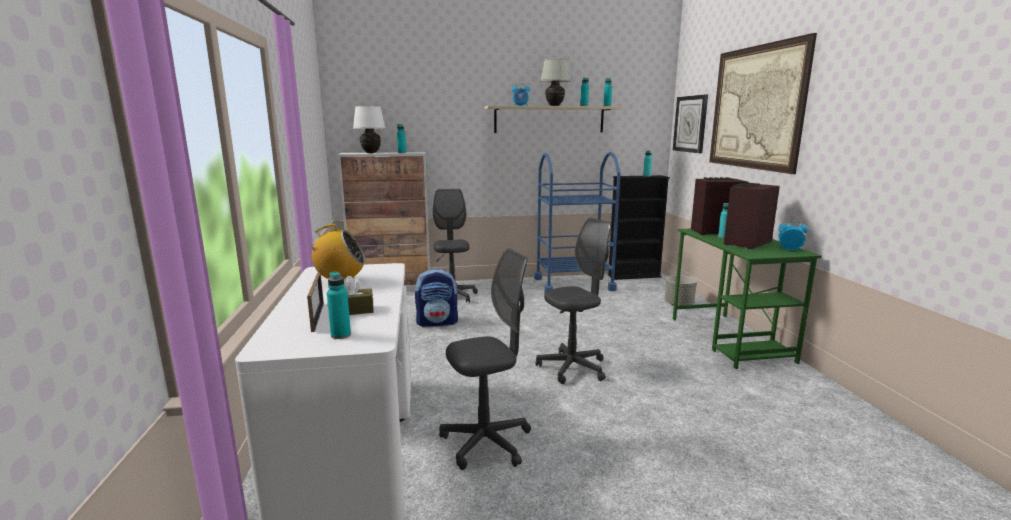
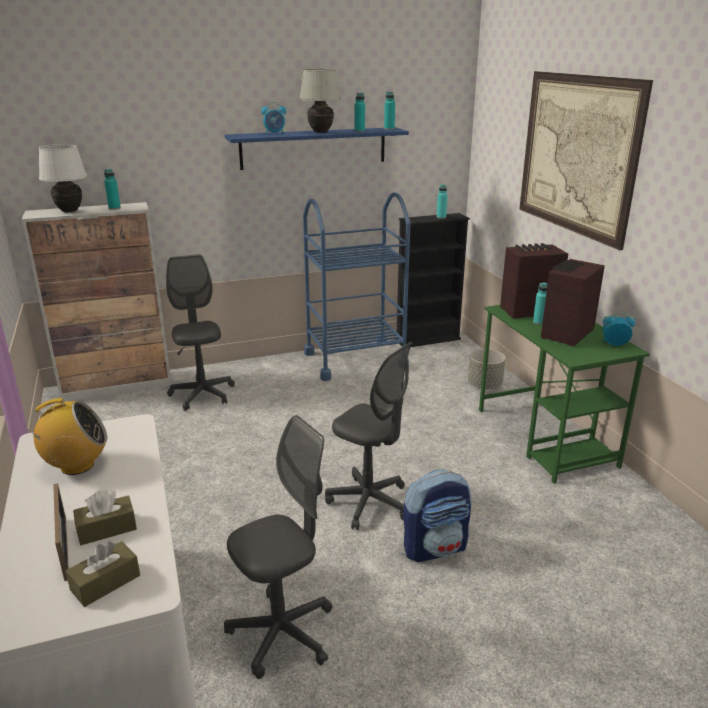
camera: 10 degrees left, 10 degrees up
(341, 335) = (105, 583): turquoise bottle -> brown tissue box
(437, 322) = (190, 442): backpack -> backpack (435, 547)
(549, 119) = (313, 148): beige shelf -> blue shelf
(572, 368) = (369, 503): grey office chair -> grey office chair turned 75 degrees clockwise
(690, 124) = (495, 152): wall clock -> none

